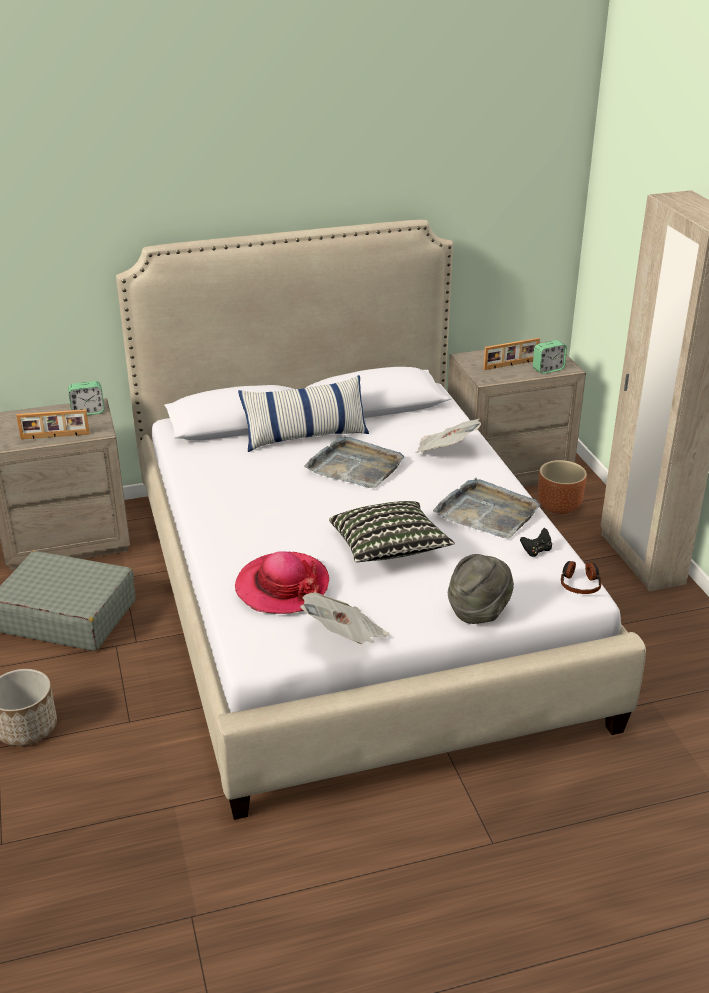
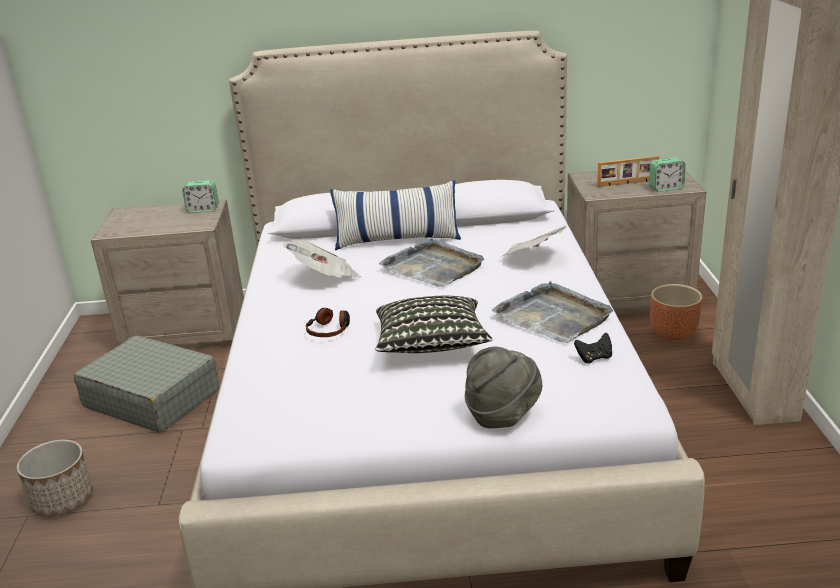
camera: 15 degrees right, 5 degrees down
(55, 436) = (161, 228): picture frame -> none
(282, 586) = (300, 372): hat -> none
(345, 637) = (341, 429): newspaper -> newspaper (325, 277)
(580, 583) = (633, 396): headphones -> headphones (329, 330)

